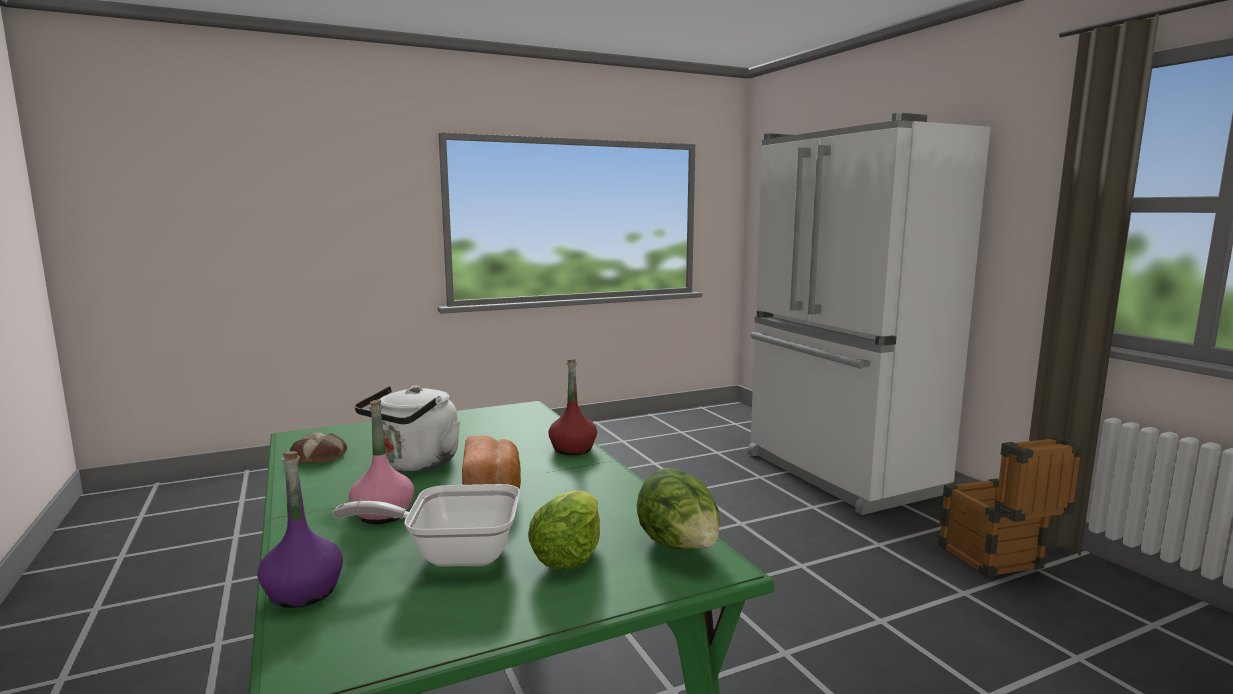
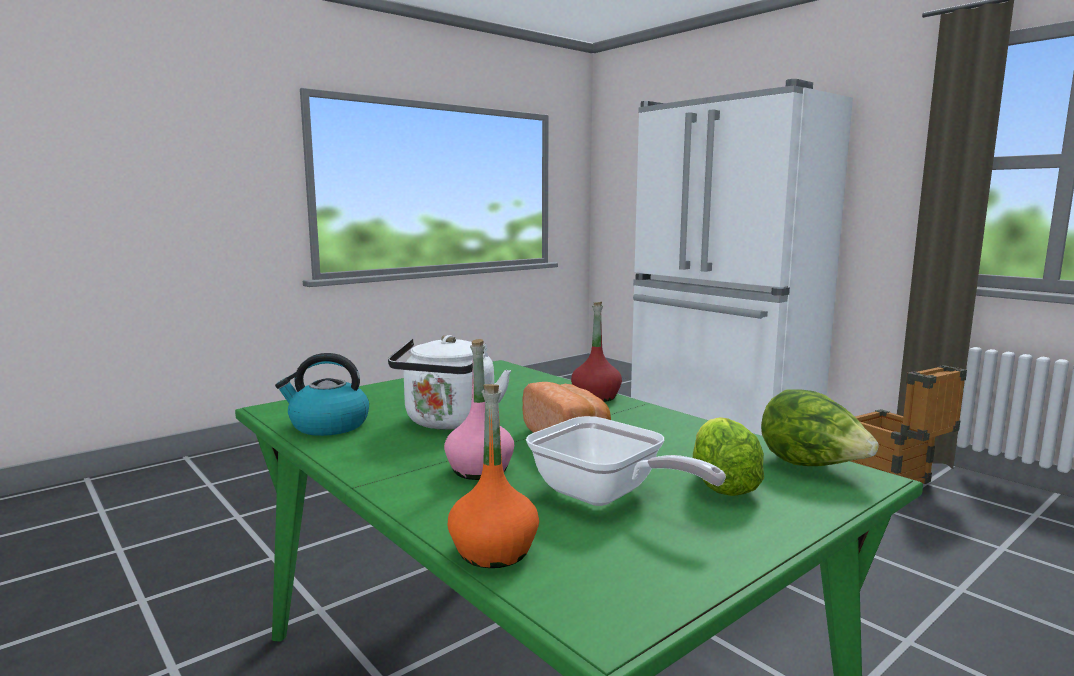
camera: 15 degrees left, 0 degrees up
(303, 592) = (493, 551): purple bottle -> orange bottle
(318, 457) = (328, 425): bread -> kettle
(453, 554) = (605, 496): frying pan -> frying pan turned 120 degrees counterclockwise

